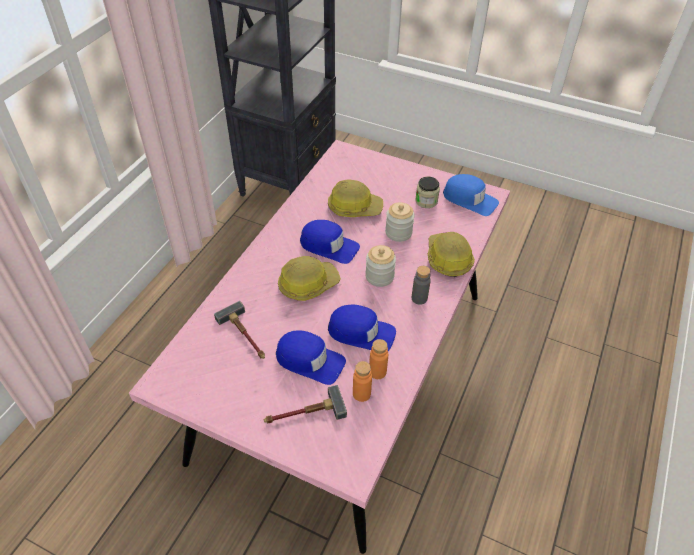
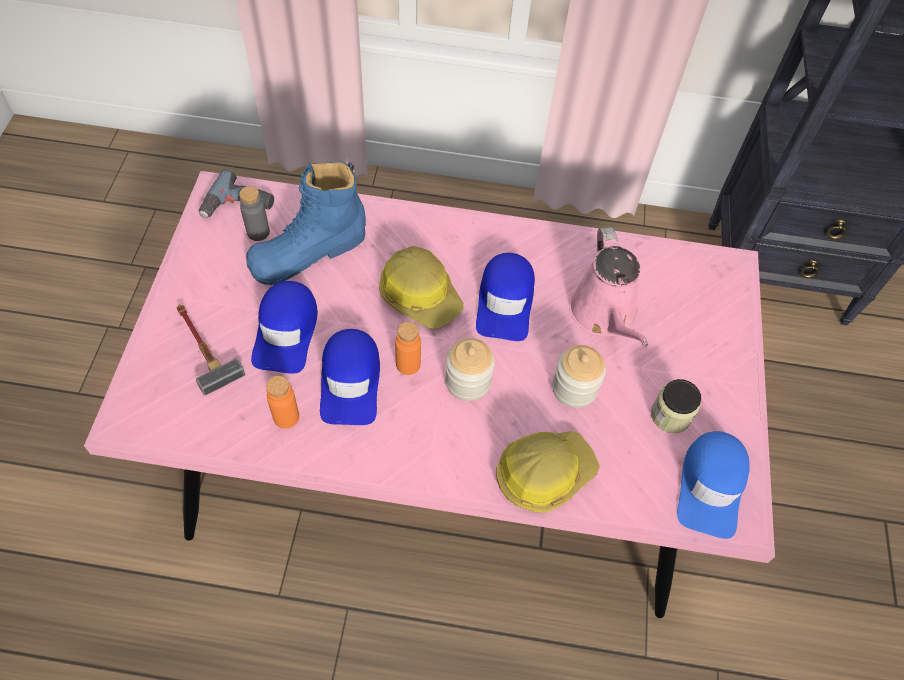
camera: 70 degrees right, 10 degrees up
(181, 372) = (238, 207): none -> power drill
(245, 336) = (309, 251): hammer -> blue boot
(354, 207) = (604, 315): hard hat -> pink watering can
(361, 394) = (245, 405): orange bottle -> orange bottle (408, 364)
(419, 298) = (441, 445): grey bottle -> grey bottle (258, 232)

